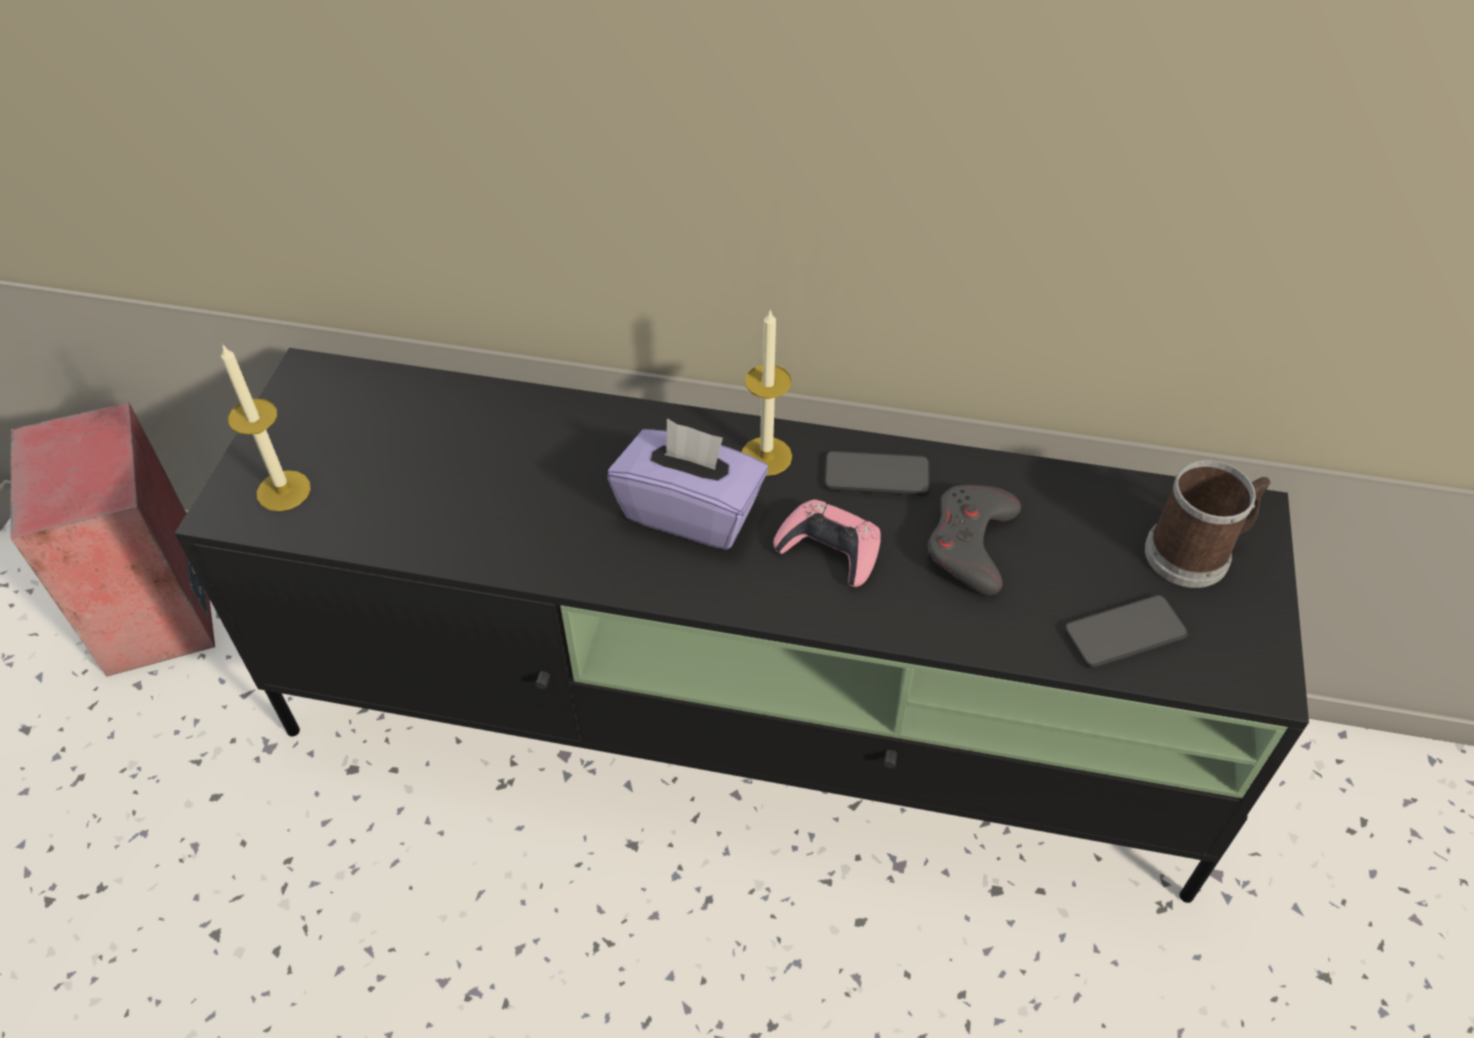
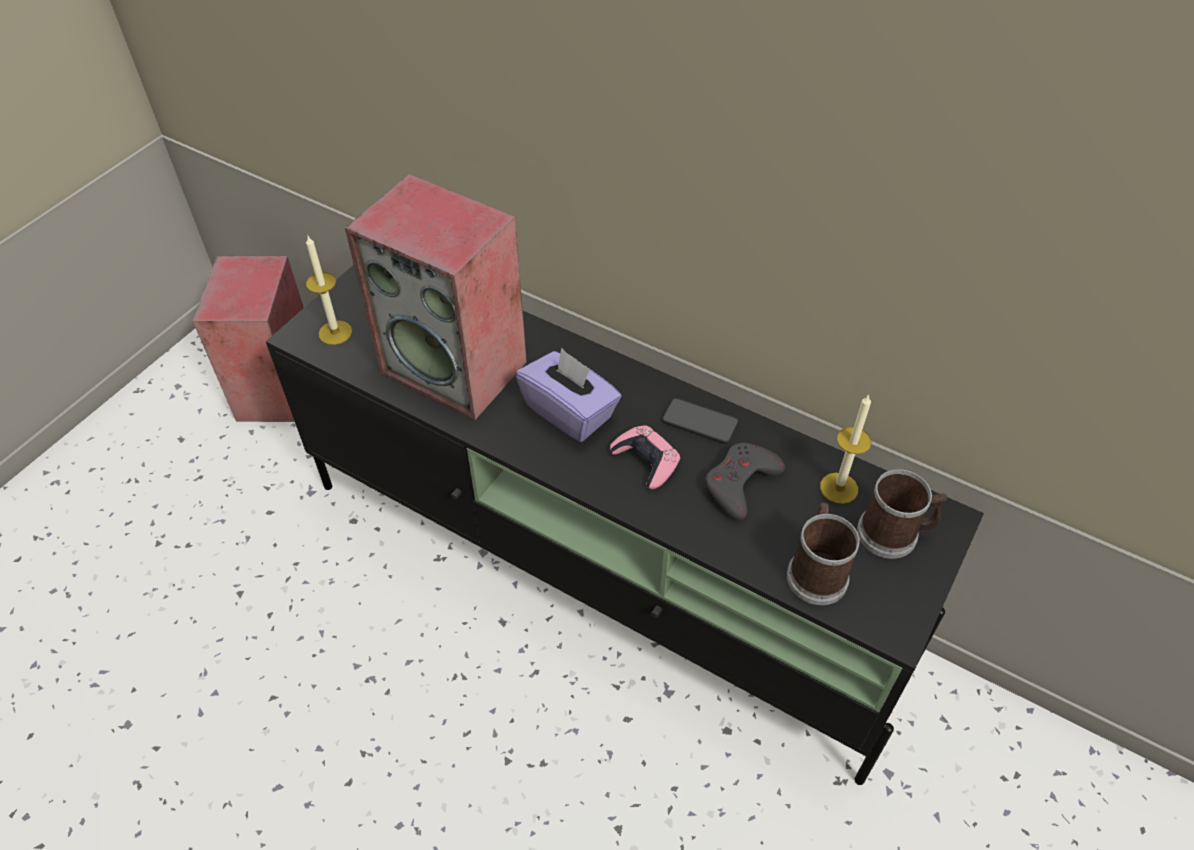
camera: 20 degrees right, 0 degrees up
(496, 492) = (456, 367): none -> speaker
(766, 456) = (634, 390): candle -> candle (839, 488)
(1125, 633) = (816, 571): phone -> mug

